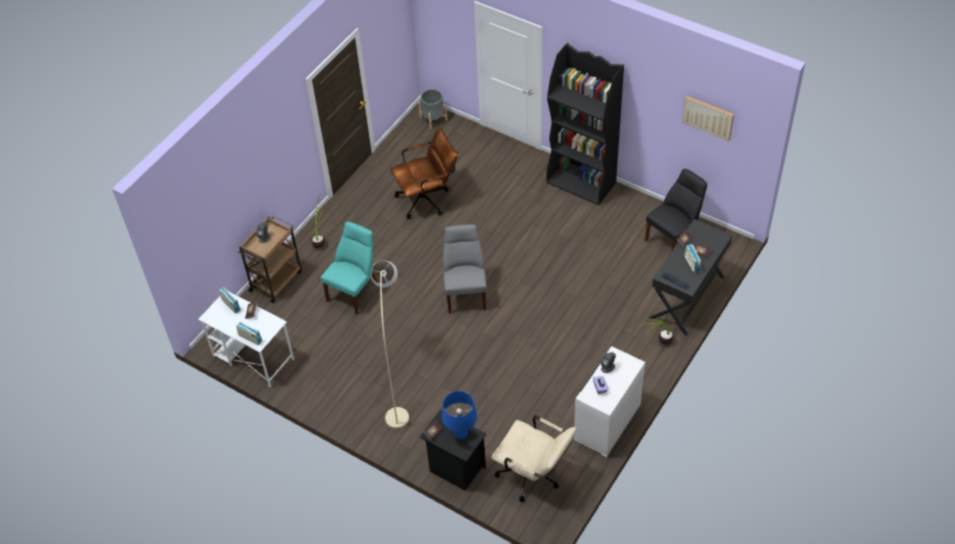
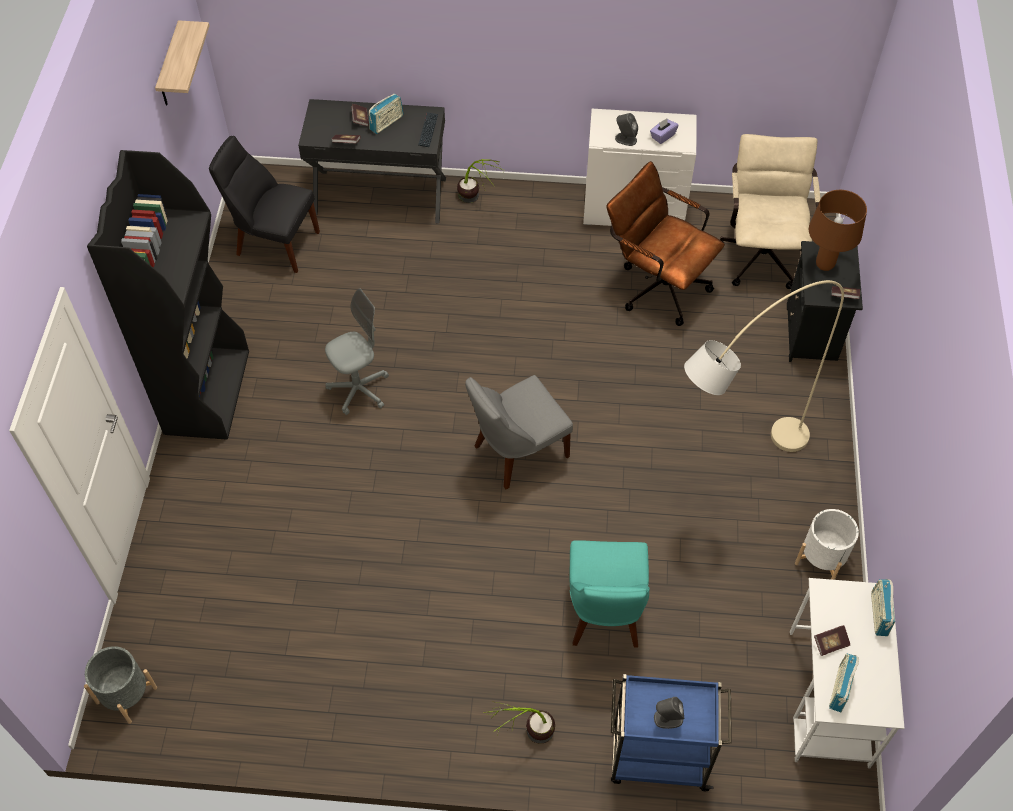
camera: 120 degrees left, 5 degrees up
(276, 280) = (657, 758): brown cart -> blue cart
(319, 393) = (822, 558): none -> white planter
(354, 291) = (604, 614): turquoise chair -> turquoise chair turned 90 degrees counterclockwise
(427, 199) = (343, 602): brown office chair -> brown office chair (657, 285)
(461, 435) = (824, 264): blue table lamp -> brown table lamp
(546, 242) = (359, 390): none -> grey office chair
(708, 117) = (170, 66): picture -> shelf

